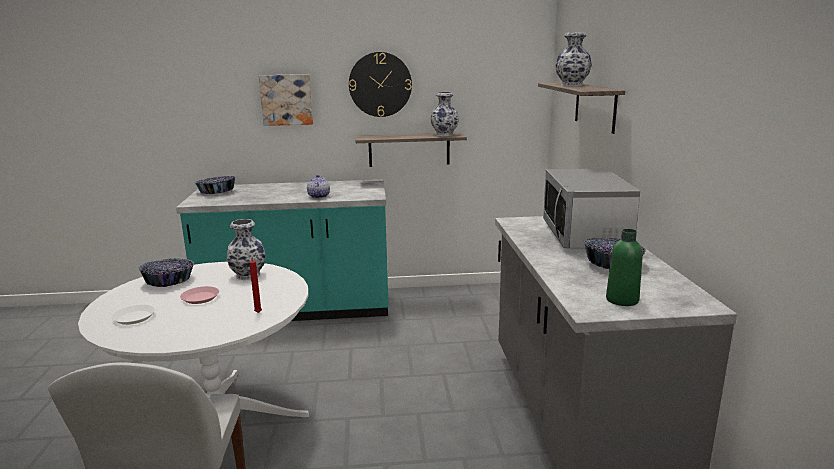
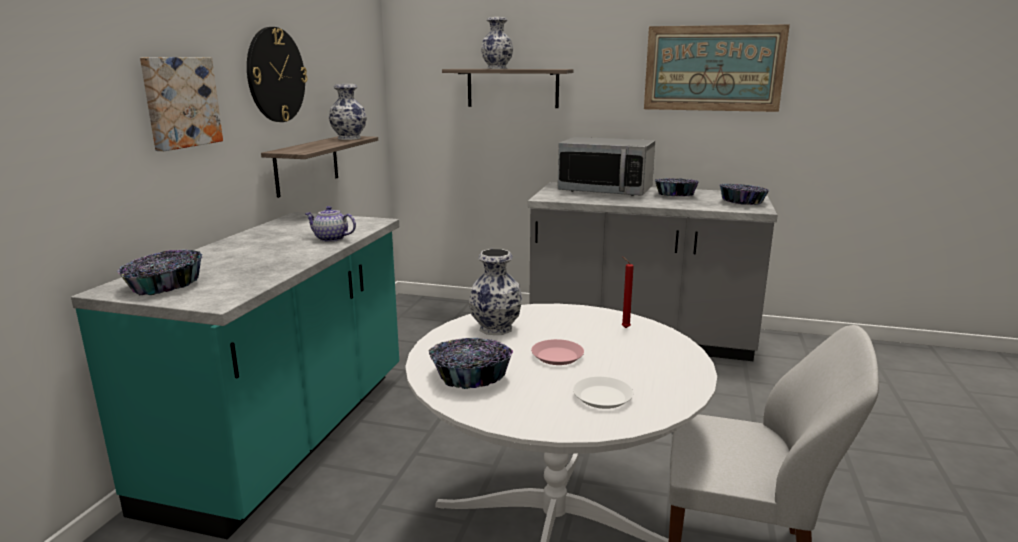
camera: 70 degrees left, 0 degrees up
(622, 300) = (742, 203): green bottle -> bowl
(718, 104) = (713, 68): none -> picture

